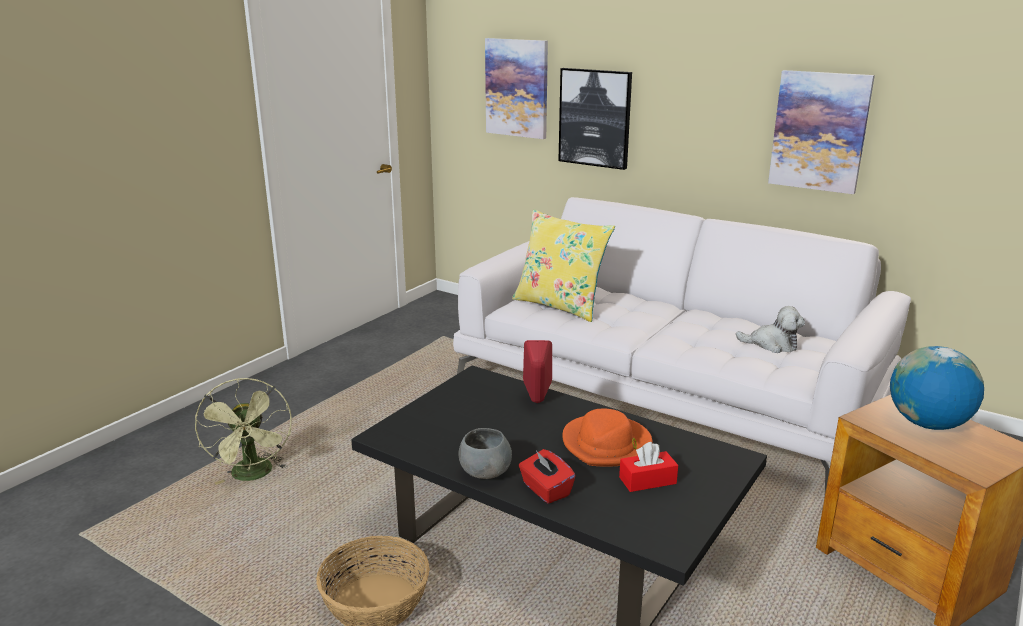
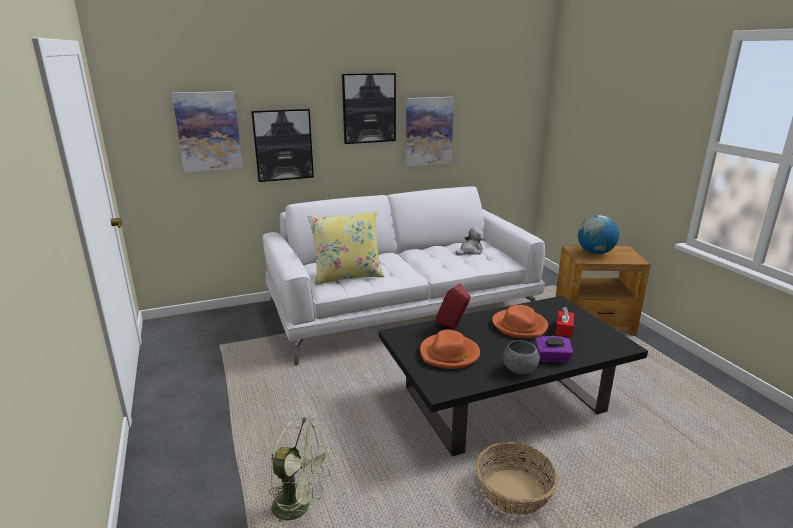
camera: 55 degrees left, 0 degrees up
(468, 418) = (449, 354): none -> orange hat
(545, 490) = (552, 358): red tissue box -> purple tissue box
(718, 80) = (368, 108): none -> picture

